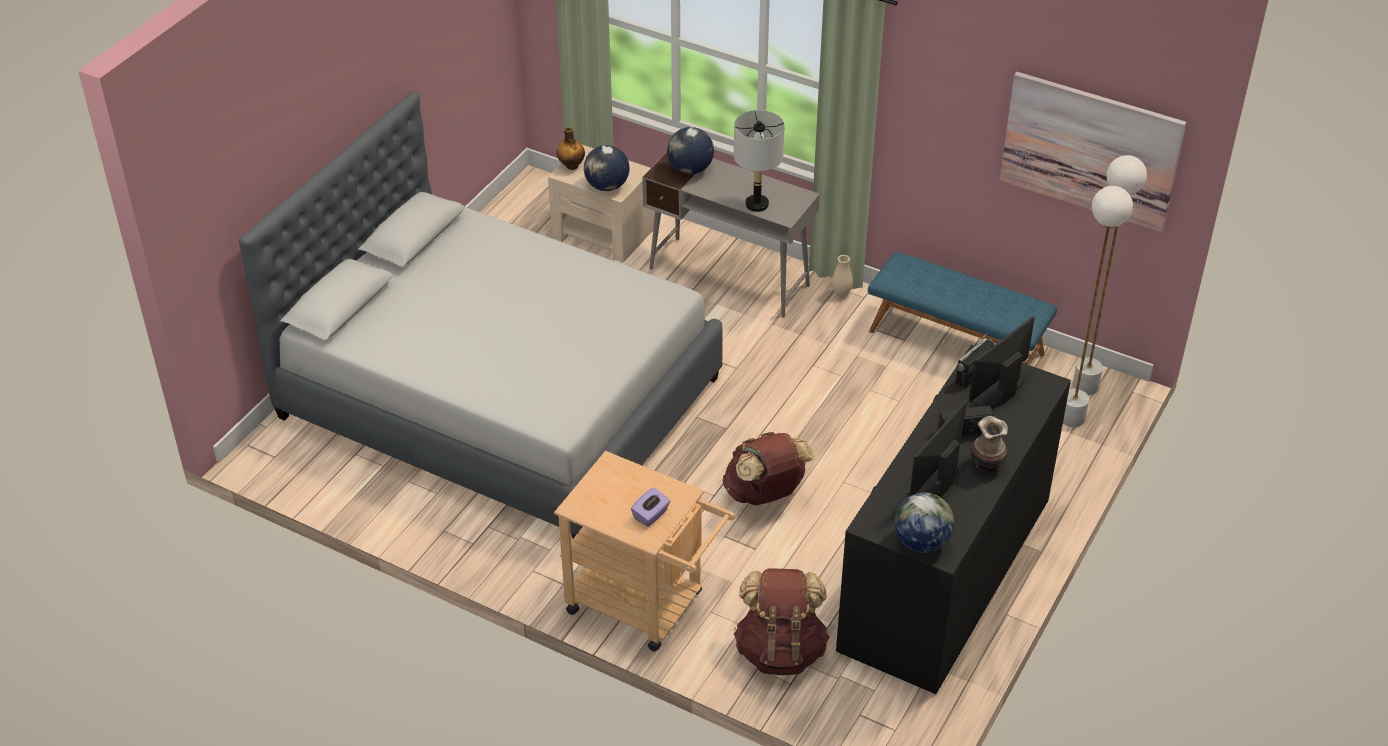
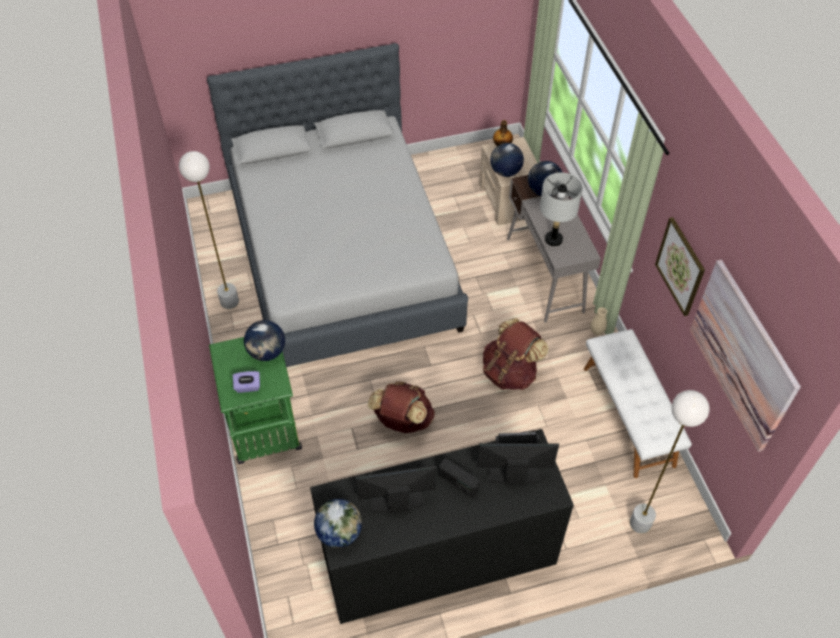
camera: 45 degrees right, 10 degrees up
(626, 475) = (267, 352): none -> globe
(645, 606) = (266, 434): beige cart -> green cart
(780, 650) = (296, 520): brown backpack -> brown backpack (510, 372)
(950, 122) = (680, 266): none -> picture
(956, 342) = (629, 415): blue bench -> white bench
(986, 465) = (443, 517): vase -> none
(1085, 386) = (676, 510): white floor lamp -> white floor lamp (229, 302)

